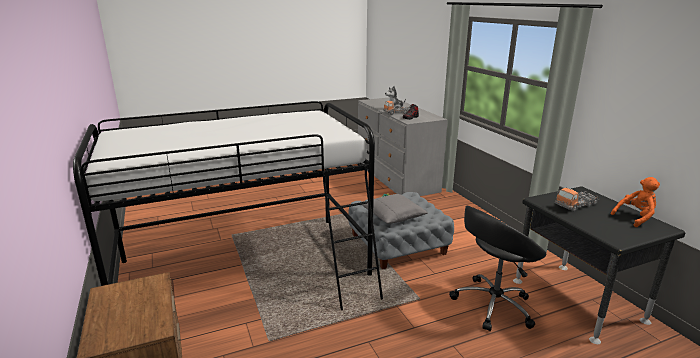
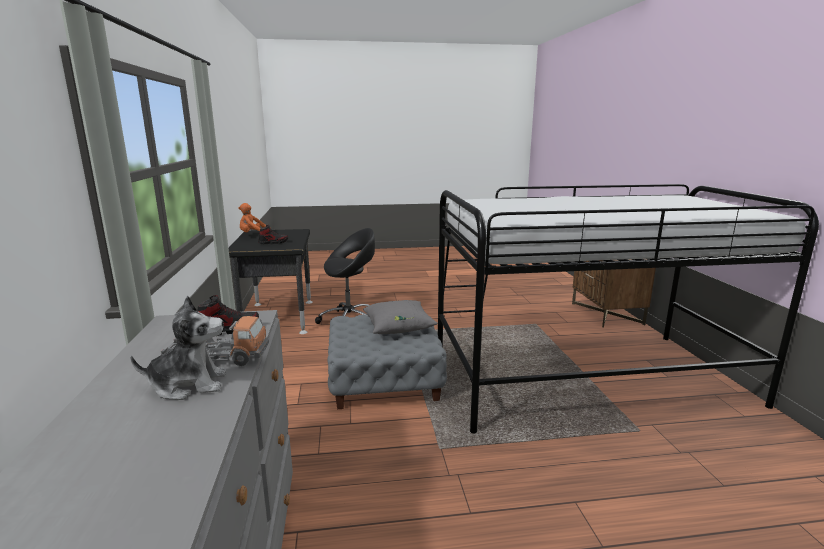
camera: 165 degrees left, 5 degrees down
(576, 205) = (273, 242): toy truck -> shoe

